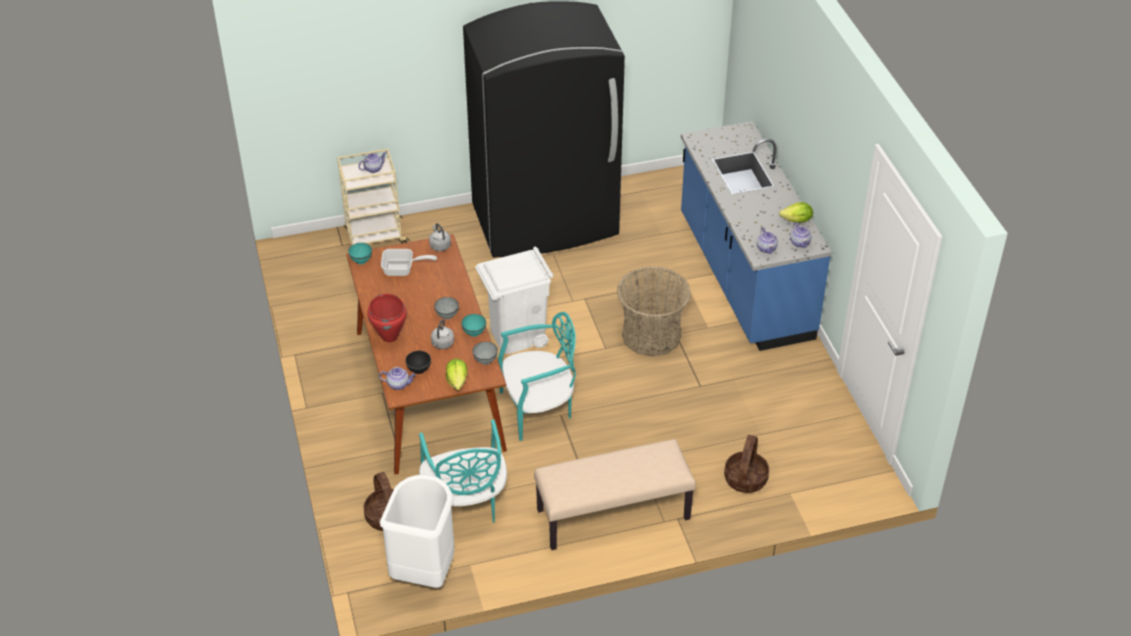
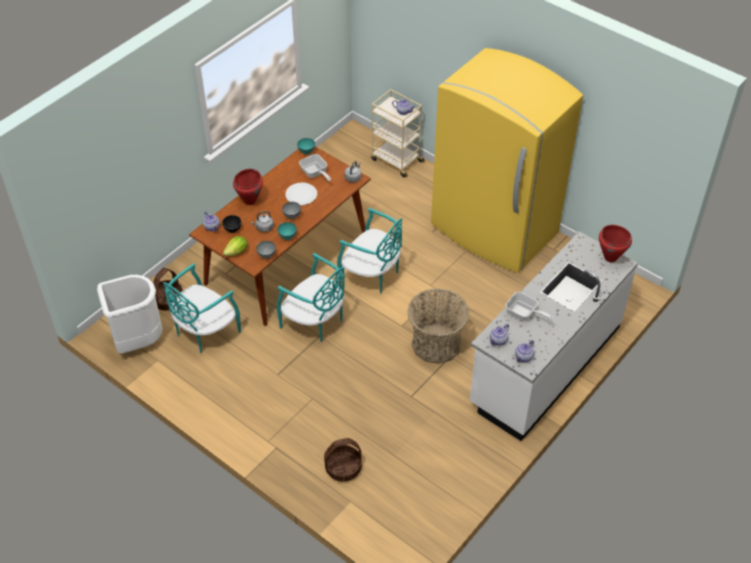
camera: 55 degrees right, 5 degrees up
(423, 294) = (301, 194): none -> white plate
(517, 335) = (372, 275): white trash can -> turquoise chair
(546, 221) = (493, 230): black fridge -> yellow fridge
(613, 515) = (252, 410): beige bench -> none
(731, 132) = (610, 257): none -> red cooking pot
(743, 277) = (544, 365): blue counter -> white counter
(749, 217) = (524, 314): none -> frying pan
(797, 221) = (547, 343): lettuce -> none

